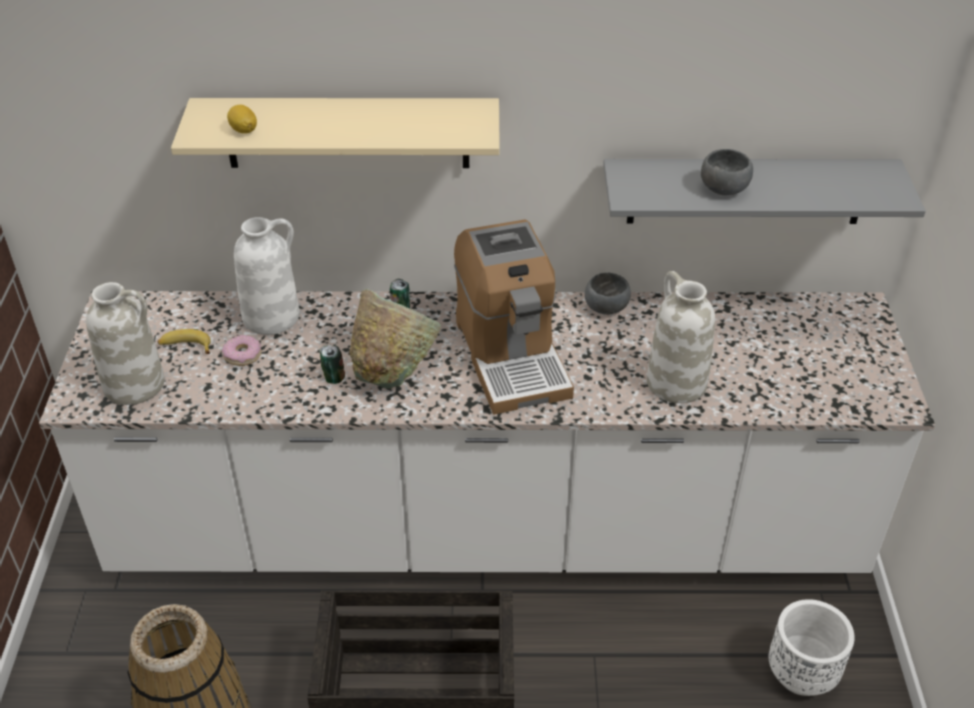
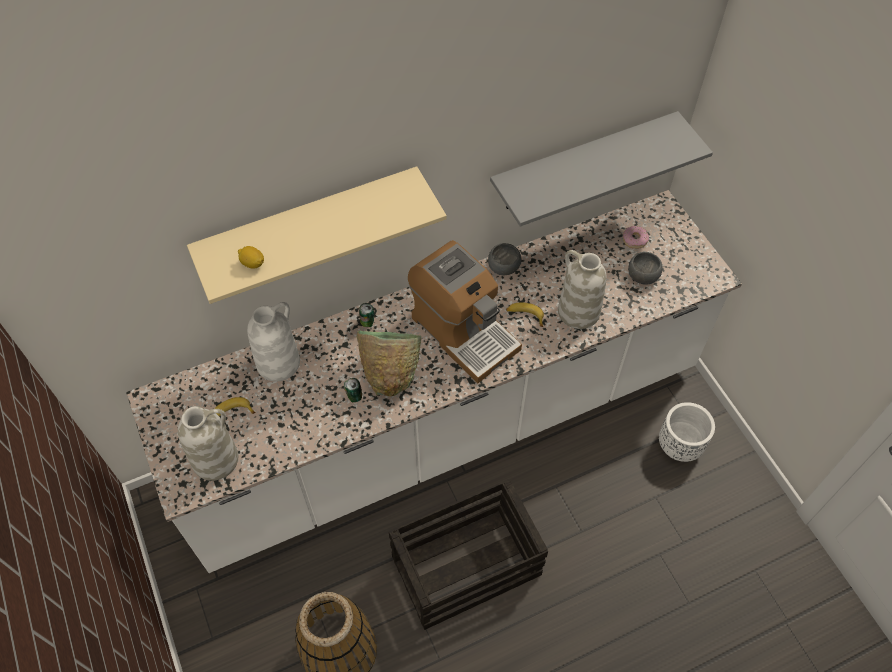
camera: 25 degrees left, 15 degrees up
(242, 355) = (278, 403): donut -> donut (634, 240)
(602, 364) = (525, 315): none -> banana
(723, 188) = (582, 176): grey bowl -> grey bowl (642, 275)

